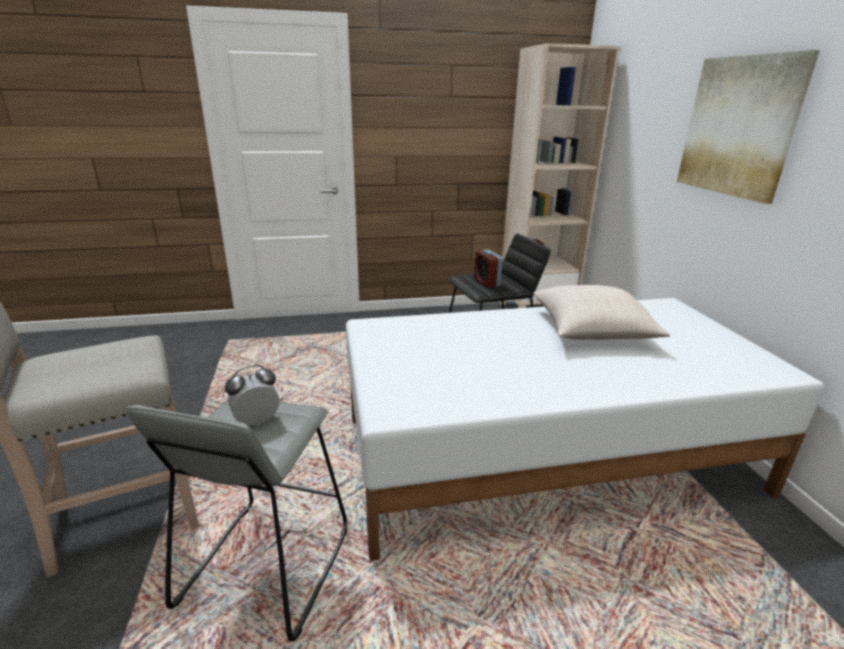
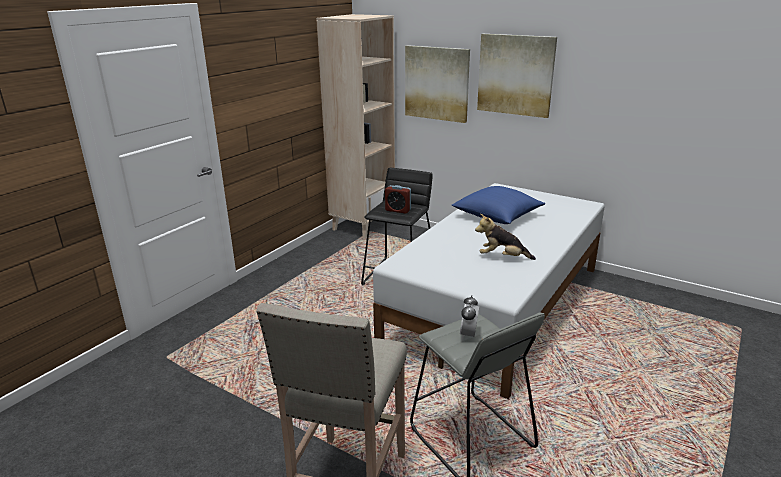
camera: 45 degrees left, 0 degrees up
(491, 372) = (502, 257): none -> plush toy
(592, 330) = (497, 216): beige pillow -> blue pillow
(645, 141) = (437, 83): none -> picture

